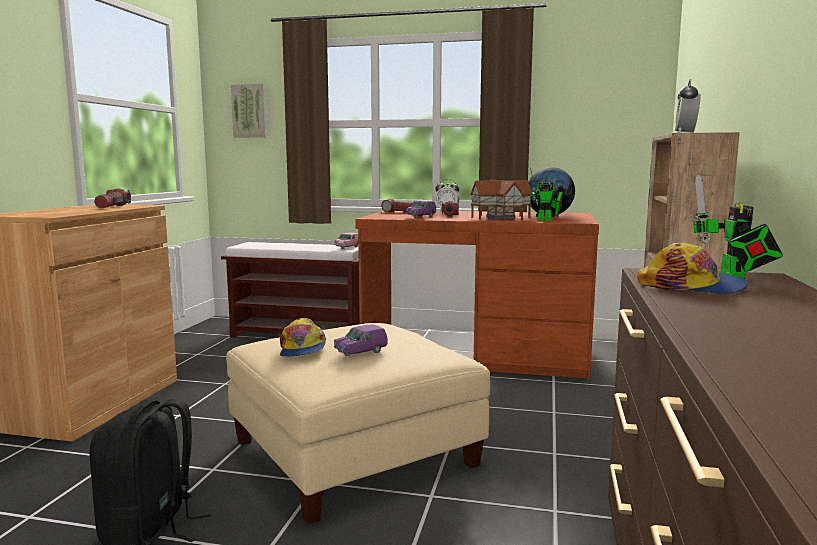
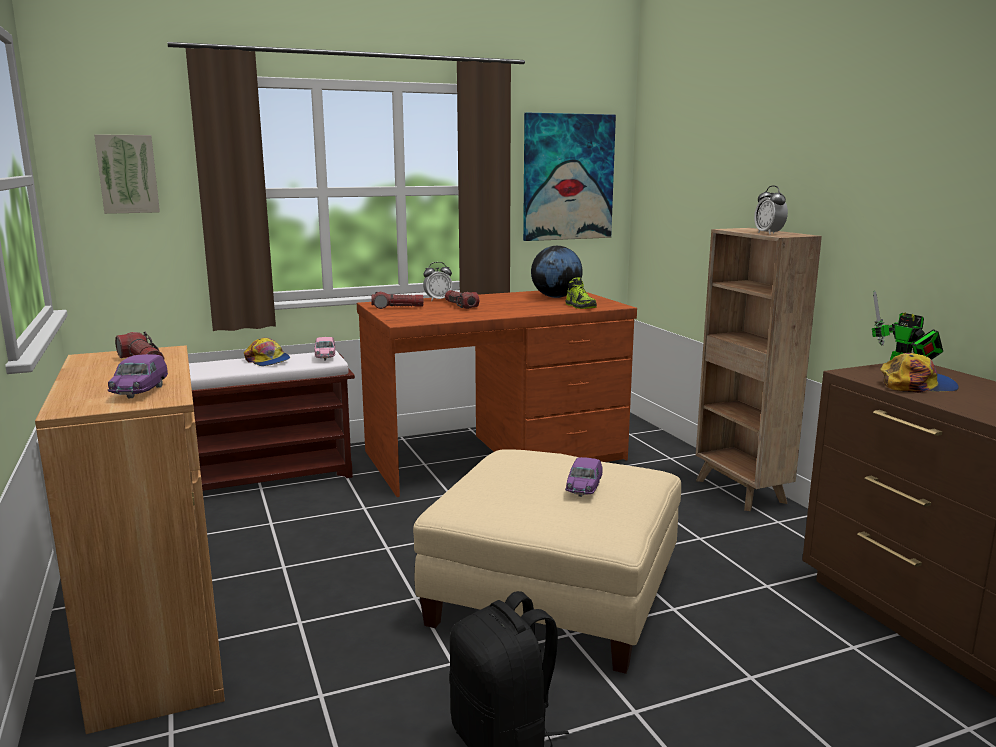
camera: 35 degrees left, 5 degrees up
(302, 349) = (521, 500): cap -> cap (267, 361)
(420, 217) = (448, 315): purple toy car -> purple toy car (139, 392)
(501, 218) = (529, 307): toy house -> none
(547, 220) = (580, 306): toy robot -> shoe
(597, 110) = (568, 177): none -> picture

